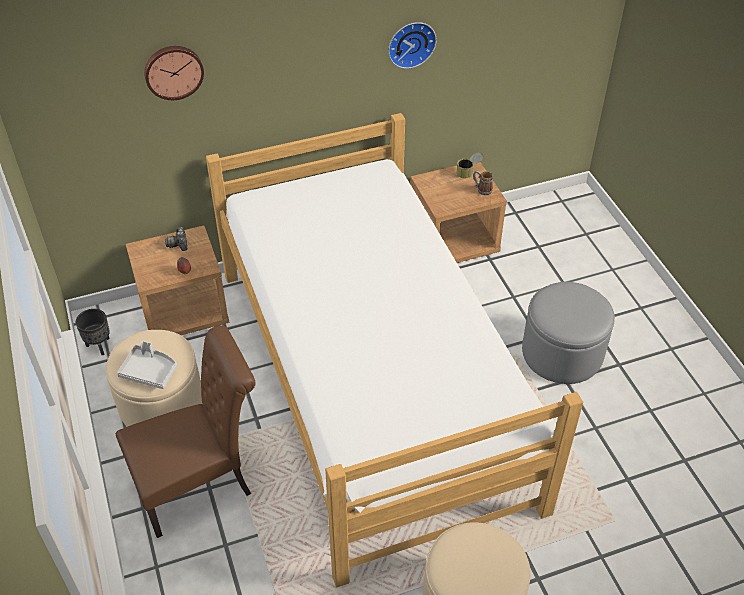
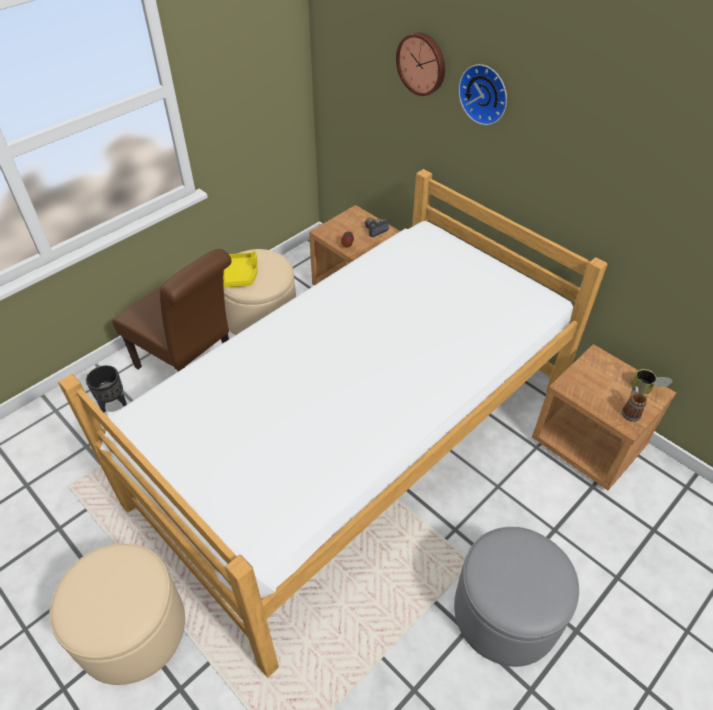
camera: 65 degrees right, 0 degrees up
(99, 346) = (295, 260): black planter -> black planter (113, 403)
(149, 371) = (241, 274): grey tray -> yellow tray
(410, 43) = (652, 187): wall clock -> wall clock (485, 93)

